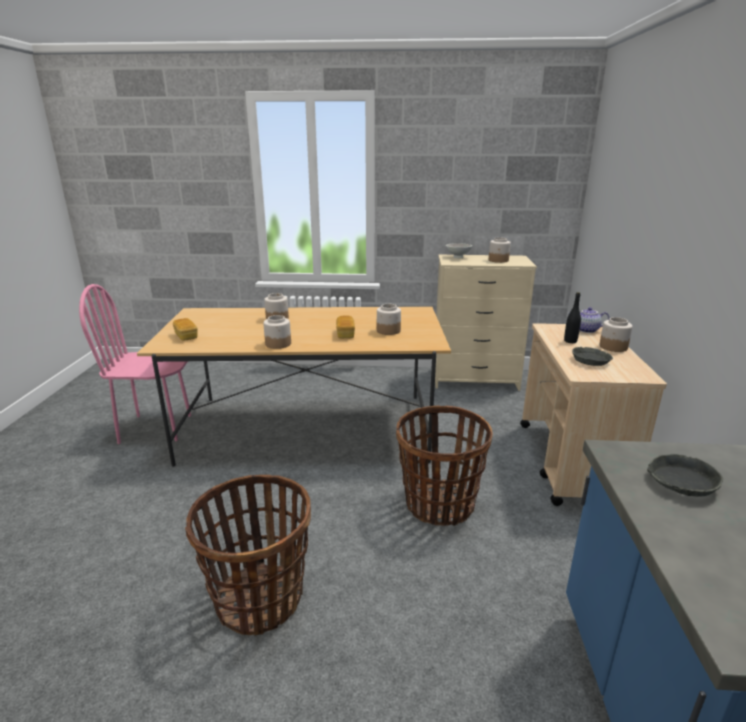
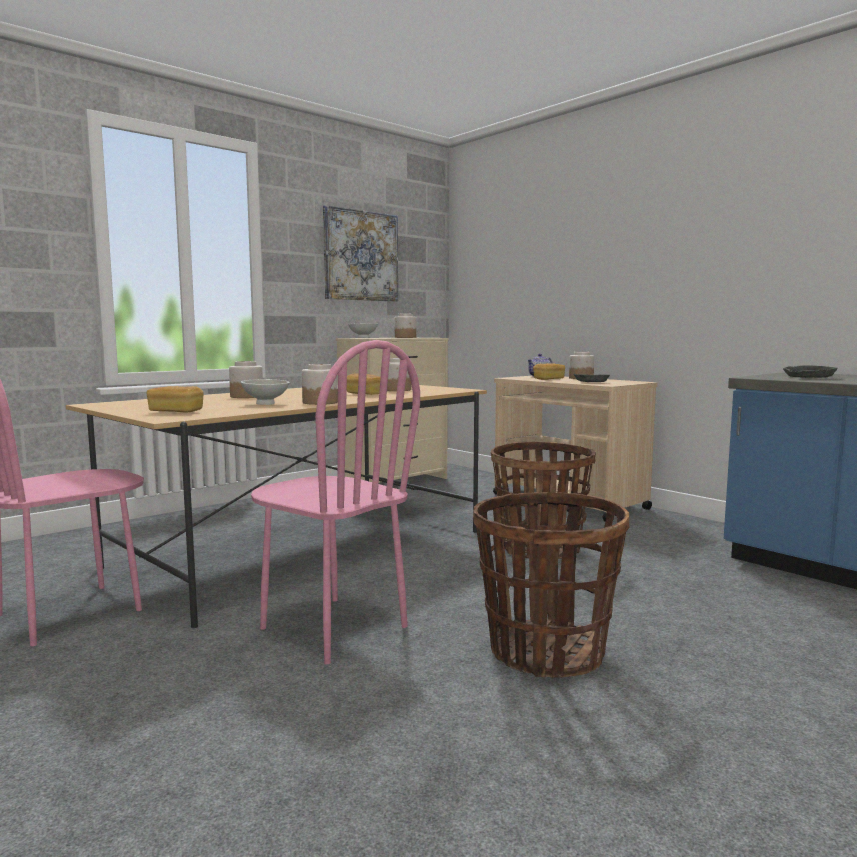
camera: 45 degrees left, 15 degrees down
(213, 503) = (333, 628): none -> pink chair
(251, 336) = (267, 403): none -> white bowl
(474, 180) = (360, 256): none -> picture
(570, 341) = (549, 379): black bottle -> bread

